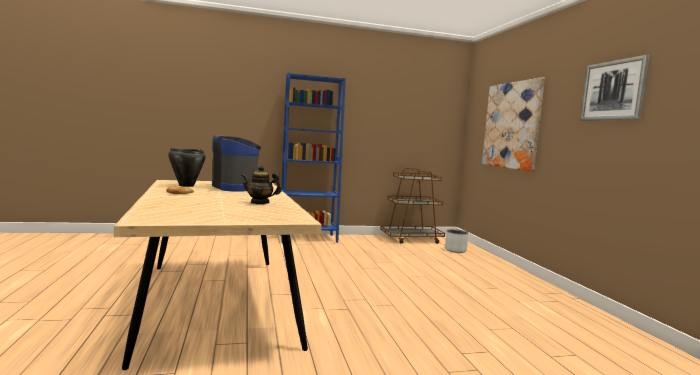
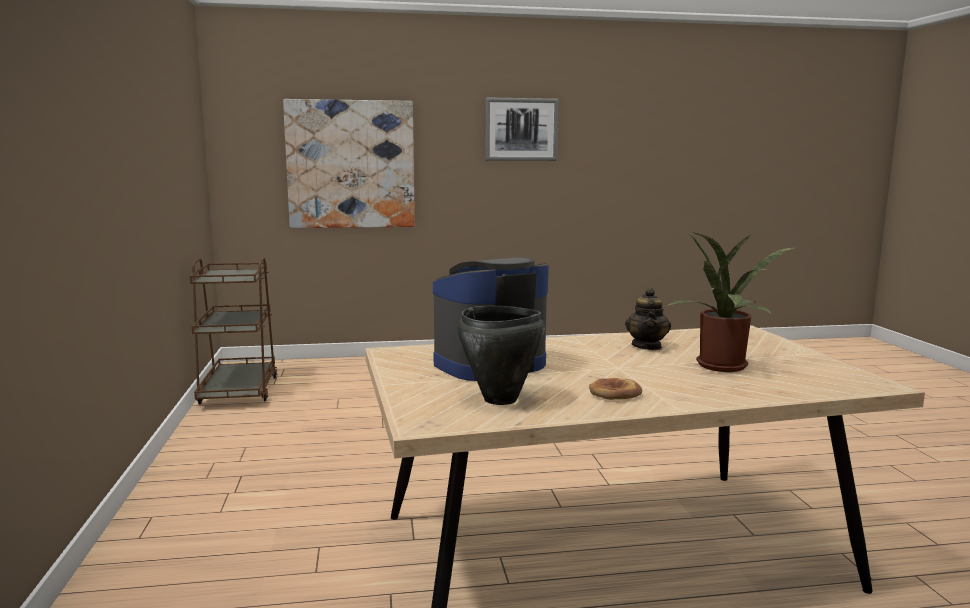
camera: 85 degrees left, 5 degrees up
(205, 206) = (724, 367): none -> potted plant
(308, 238) = (184, 479): blue bookcase -> none
(455, 250) = (320, 372): grey planter -> none

